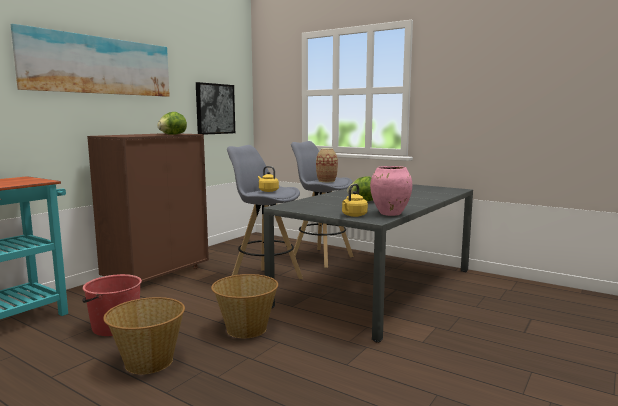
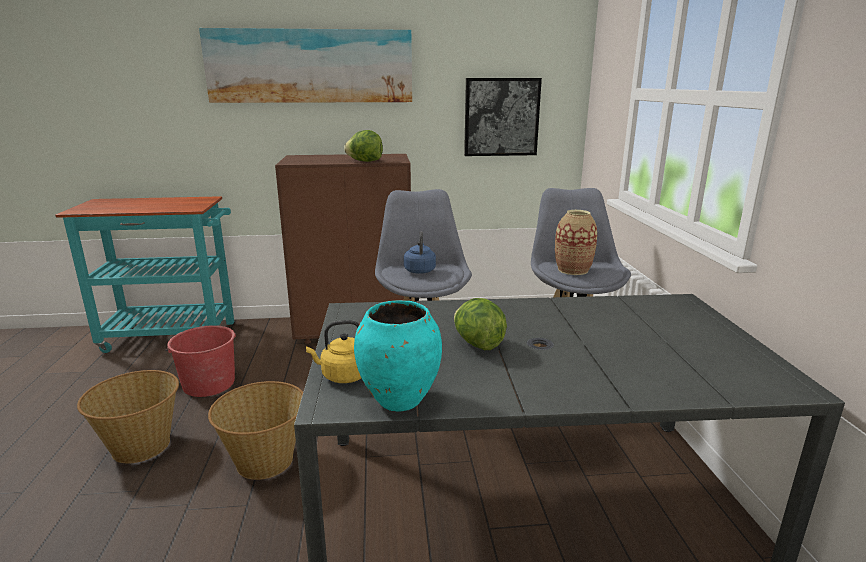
camera: 50 degrees right, 10 degrees up
(267, 191) = (420, 270): yellow kettle -> blue kettle
(390, 214) = (398, 400): pink vase -> turquoise vase

